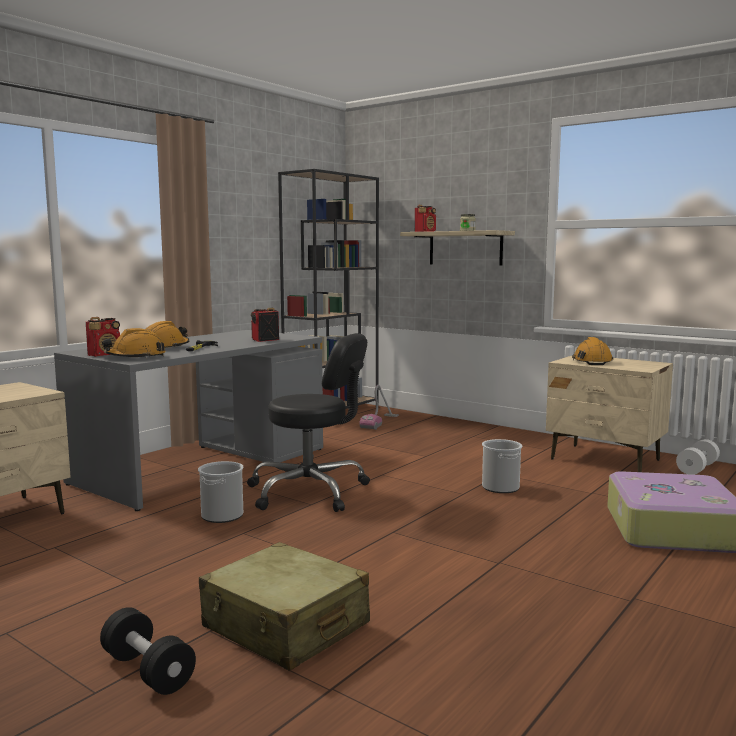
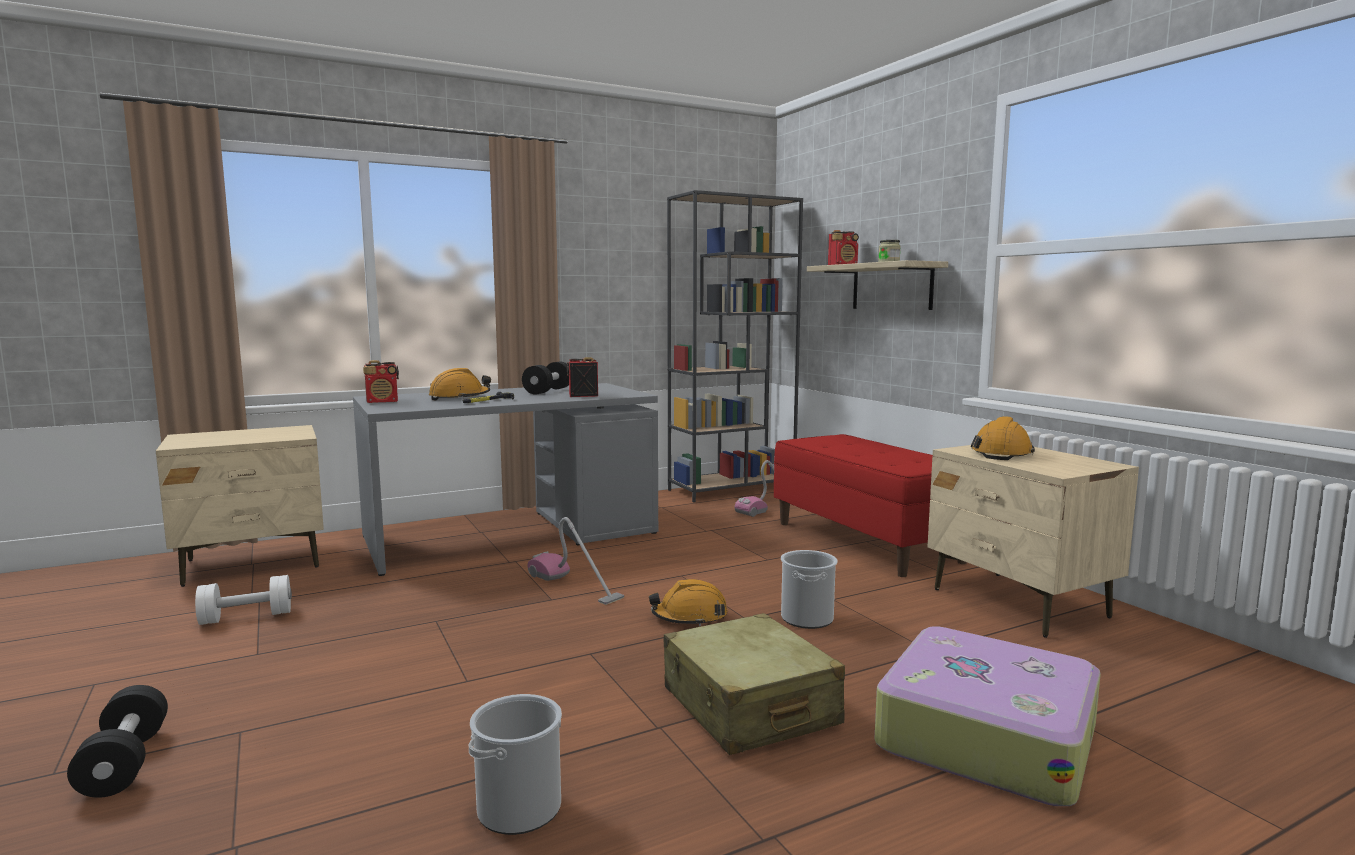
camera: 25 degrees right, 0 degrees up
(136, 357) = (399, 406): orange hard hat -> orange hard hat (689, 617)
(222, 338) = (548, 391): none -> black dumbbell
(222, 515) = (446, 596): bucket -> bucket (519, 809)
(285, 626) = (310, 748): beige suitcase -> beige suitcase (749, 707)
(314, 492) = (574, 585): black office chair -> vacuum cleaner
(474, 436) = (867, 542): none -> red bench
(697, 468) = (1164, 643): white dumbbell -> white dumbbell (246, 617)

